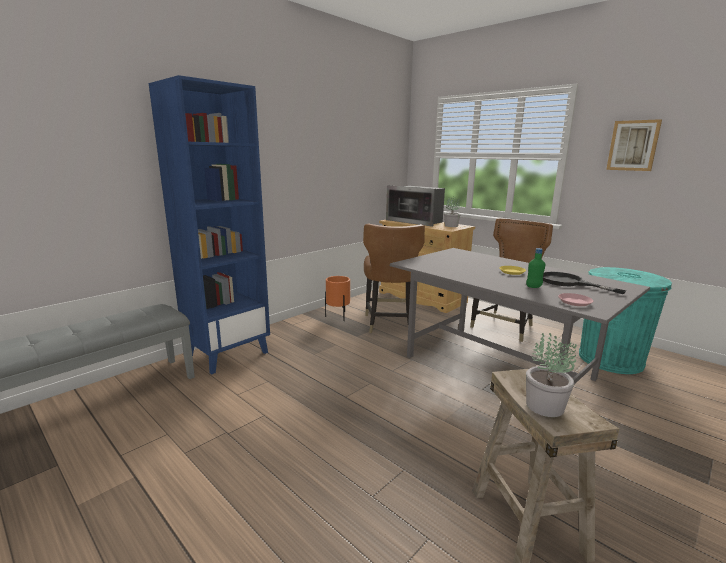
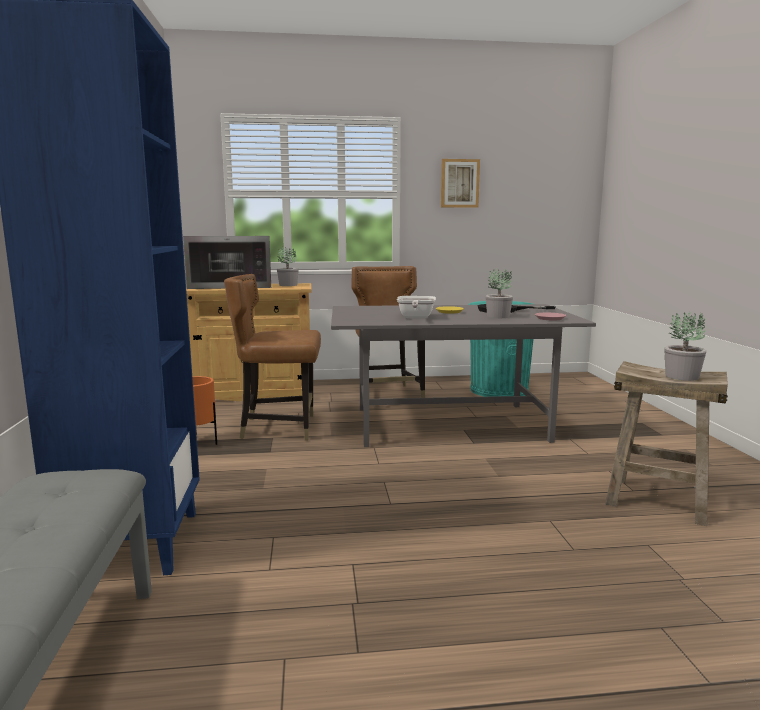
camera: 50 degrees left, 5 degrees down
(389, 324) = (279, 428): brown chair -> brown chair turned 135 degrees clockwise
(462, 271) = (415, 318): none -> frying pan
(533, 287) = (498, 316): green bottle -> potted plant

